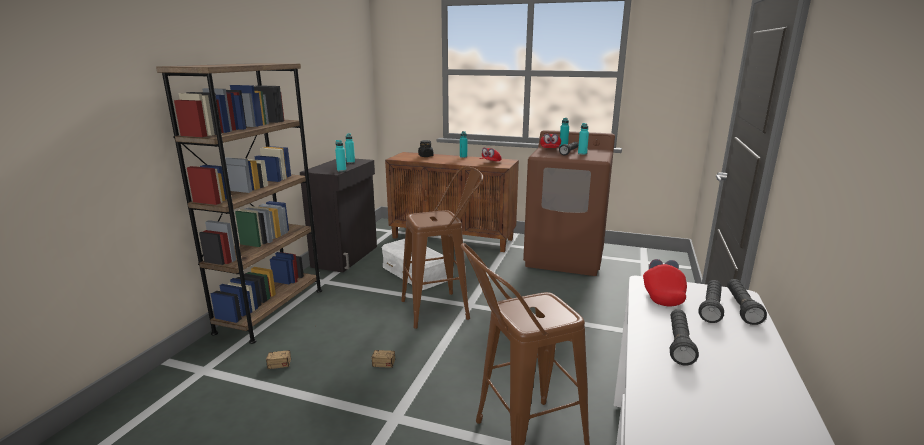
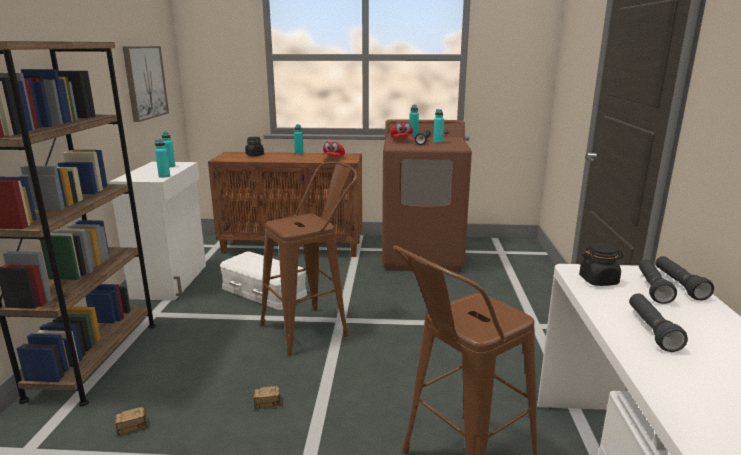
camera: 15 degrees left, 0 degrees up
(339, 92) = (145, 82): none -> picture
(346, 256) = (172, 281): black cabinet -> white cabinet
(662, 295) = (598, 281): red cap -> black jar

